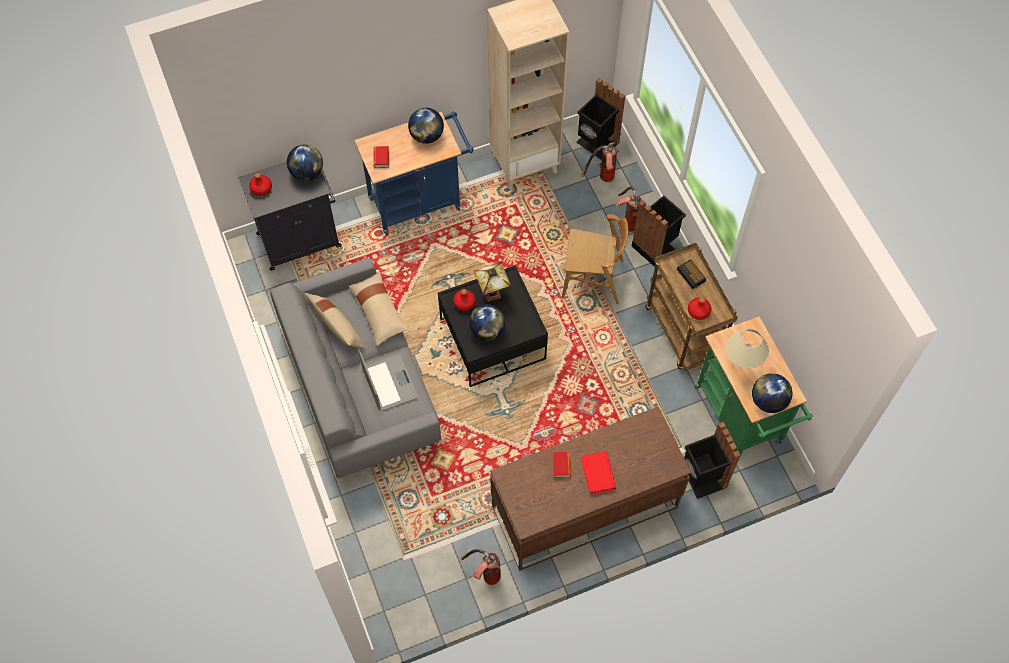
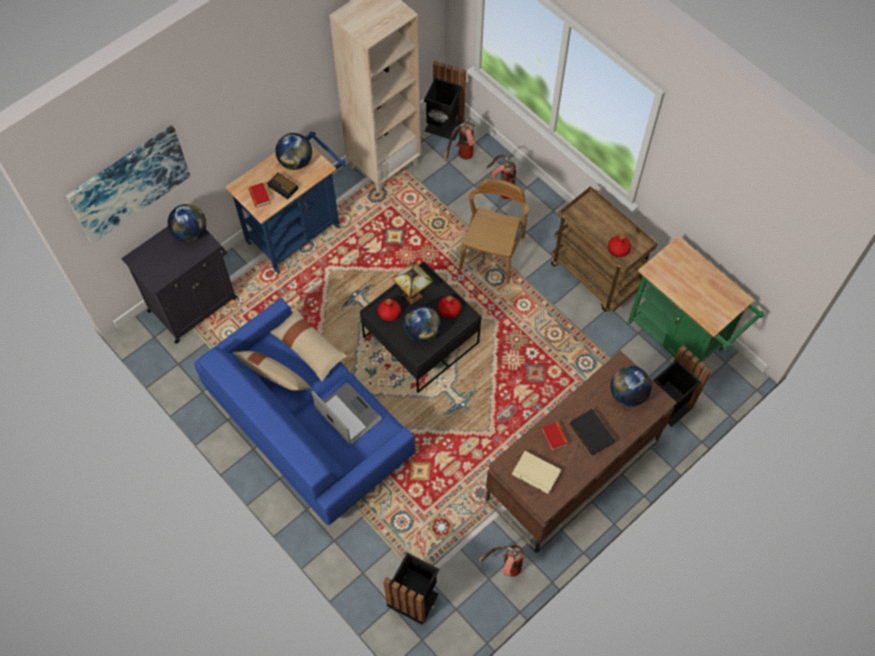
camera: 20 degrees left, 0 degrees up
(258, 111) = (129, 183): none -> picture
(261, 189) = (149, 263): red bottle -> red bottle (449, 310)
(359, 385) = (309, 426): grey sofa -> blue sofa
(531, 492) = (536, 472): none -> beige book
(593, 279) = (492, 253): brown chair -> brown chair turned 60 degrees counterclockwise
(597, 473) = (590, 433): red book -> black book
(655, 247) = (537, 205): black trash can -> black trash can (413, 597)
(691, 276) = (598, 218): alarm clock -> alarm clock (283, 188)
(740, 368) = (682, 289): beige table lamp -> none
(768, 401) = (720, 312): globe -> globe (627, 394)

